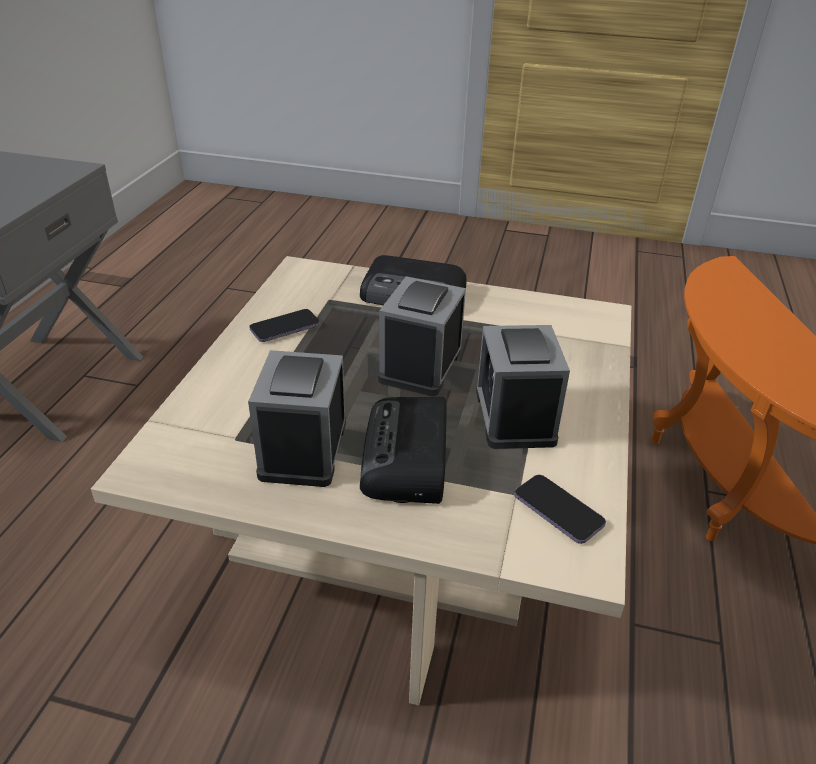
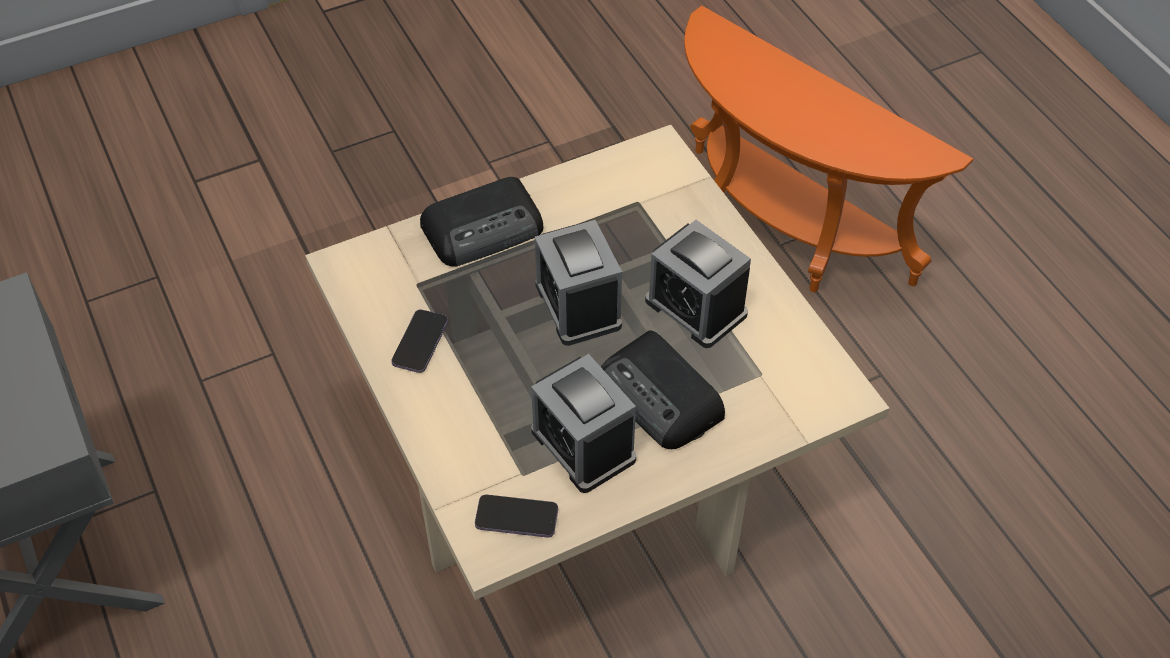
camera: 40 degrees left, 15 degrees up
(558, 510) = (797, 368): phone -> phone (516, 518)

